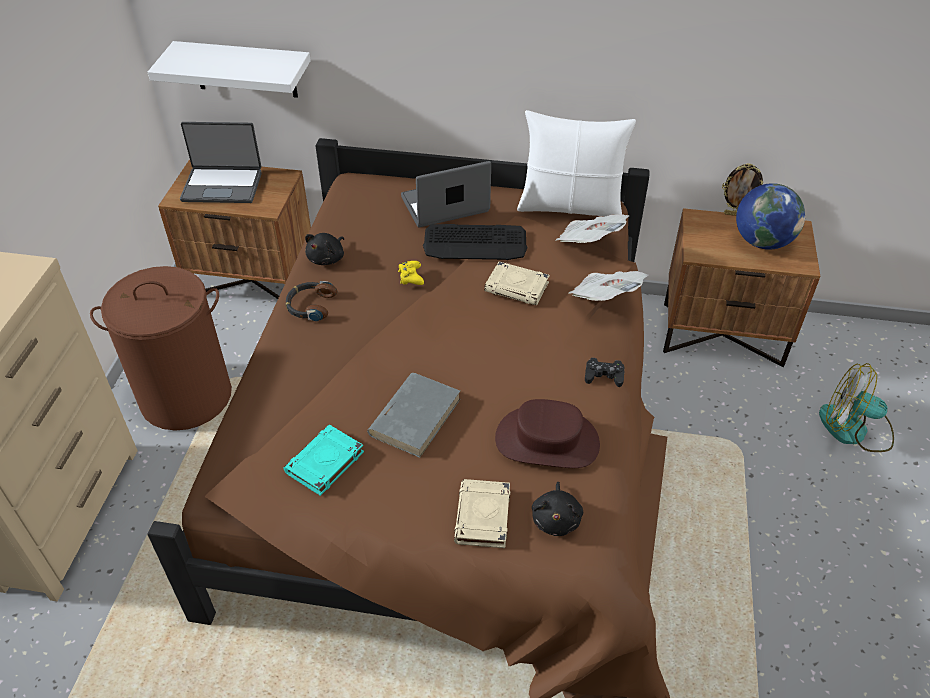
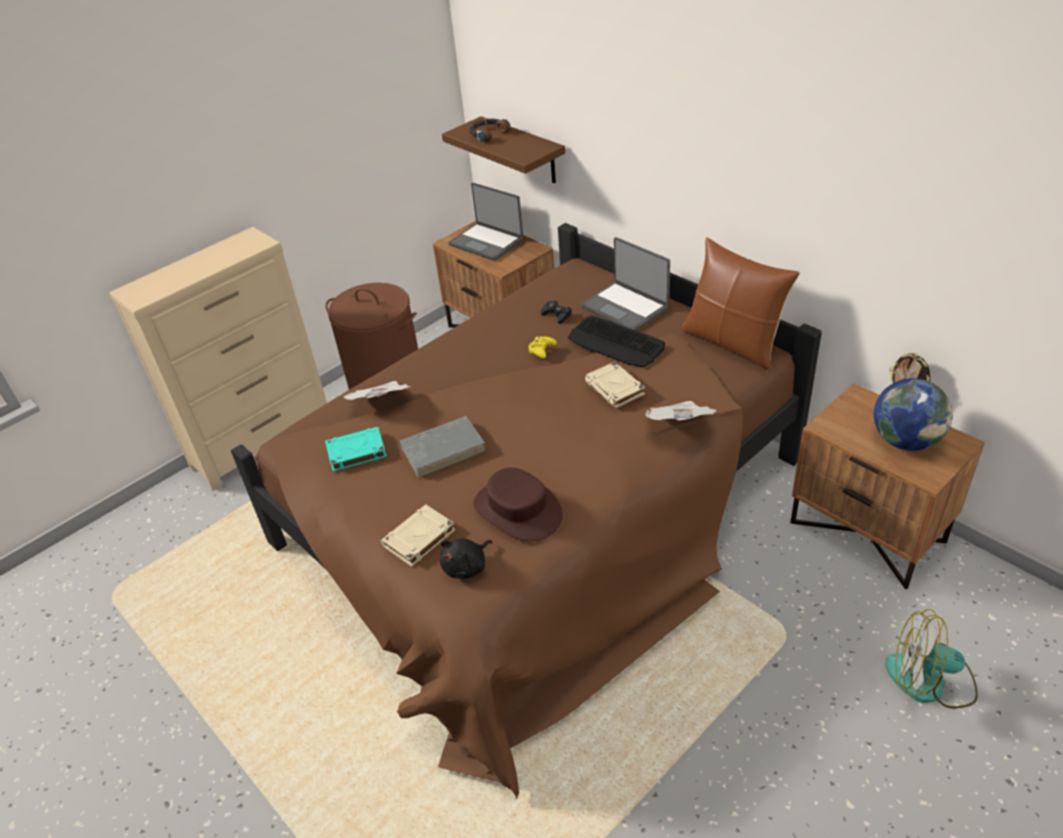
camera: 40 degrees right, 5 degrees down
(245, 69) = (523, 150): white shelf -> brown shelf
(310, 305) = (455, 344): headphones -> headphones (488, 134)
(327, 258) = (499, 316): black plush toy -> none
(445, 206) = (625, 307): laptop -> laptop turned 150 degrees counterclockwise
(570, 207) = (732, 343): white pillow -> brown pillow
(589, 242) = (713, 376): newspaper -> newspaper (382, 404)
(604, 376) = (613, 483): black game controller -> black game controller (557, 315)
(854, 429) = (929, 681): fan -> fan turned 45 degrees counterclockwise

